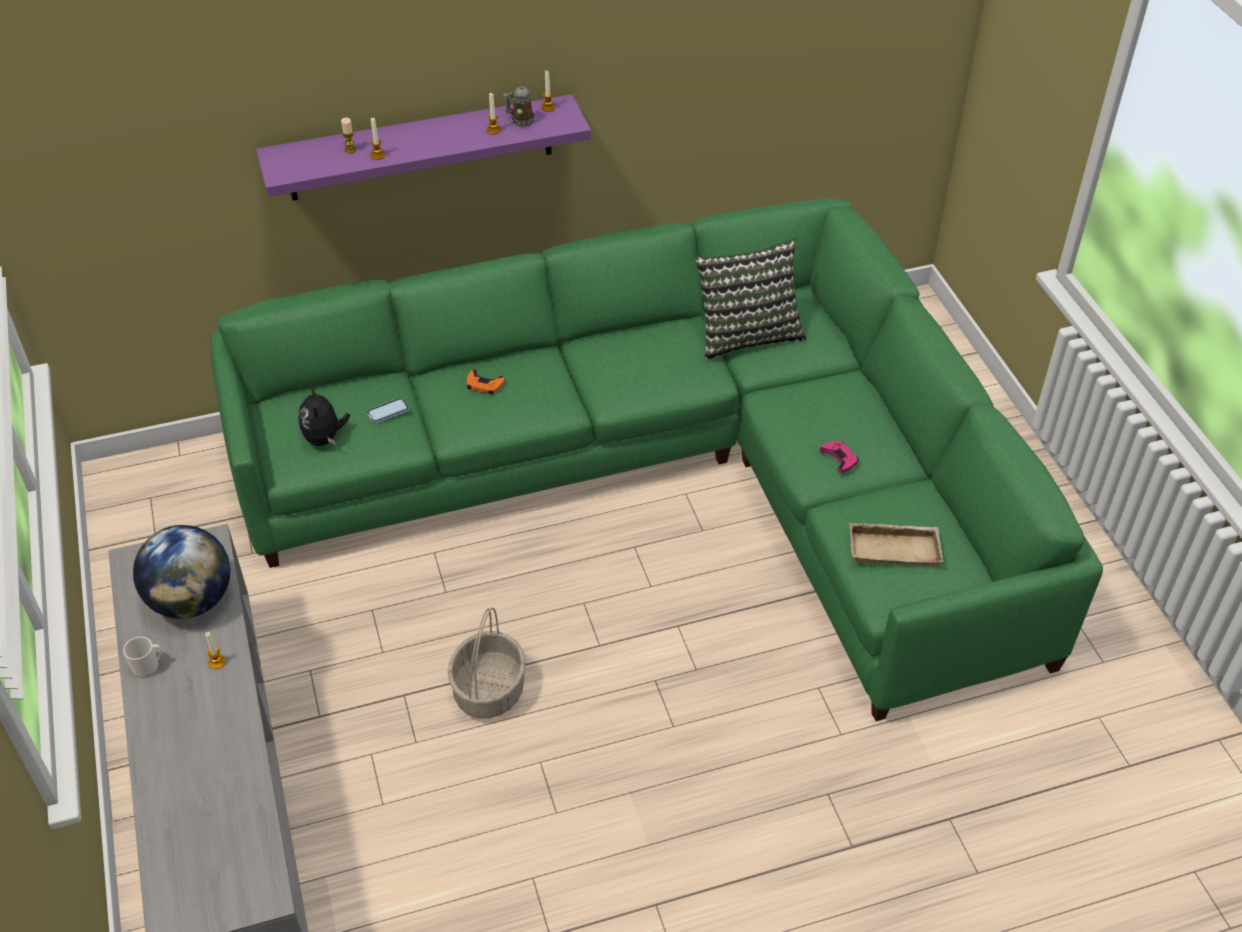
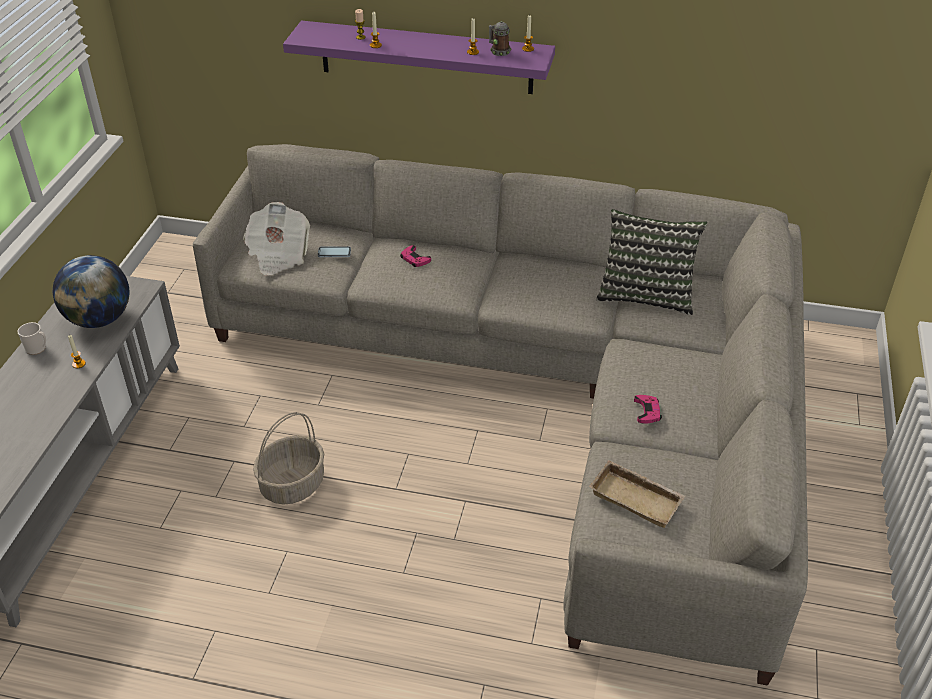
camera: 30 degrees right, 5 degrees down
(324, 438) = (278, 254): plush toy -> newspaper
(484, 385) = (415, 259): orange game controller -> pink game controller
(672, 474) = (547, 391): green sofa -> grey sofa

